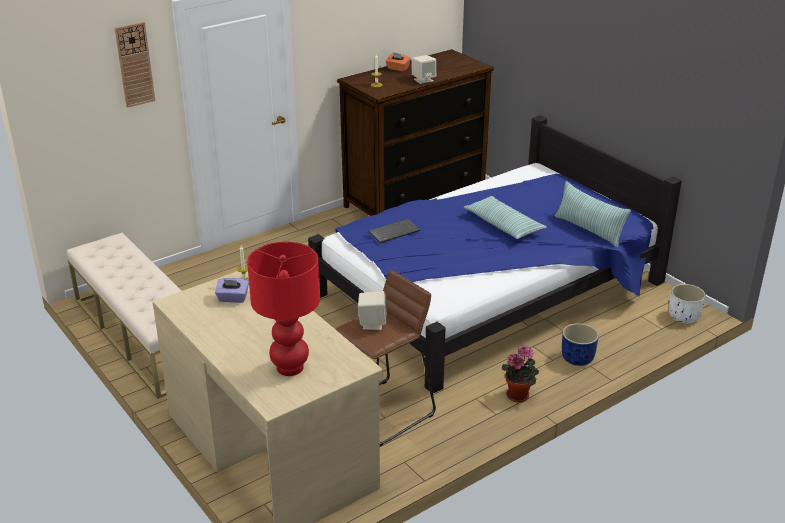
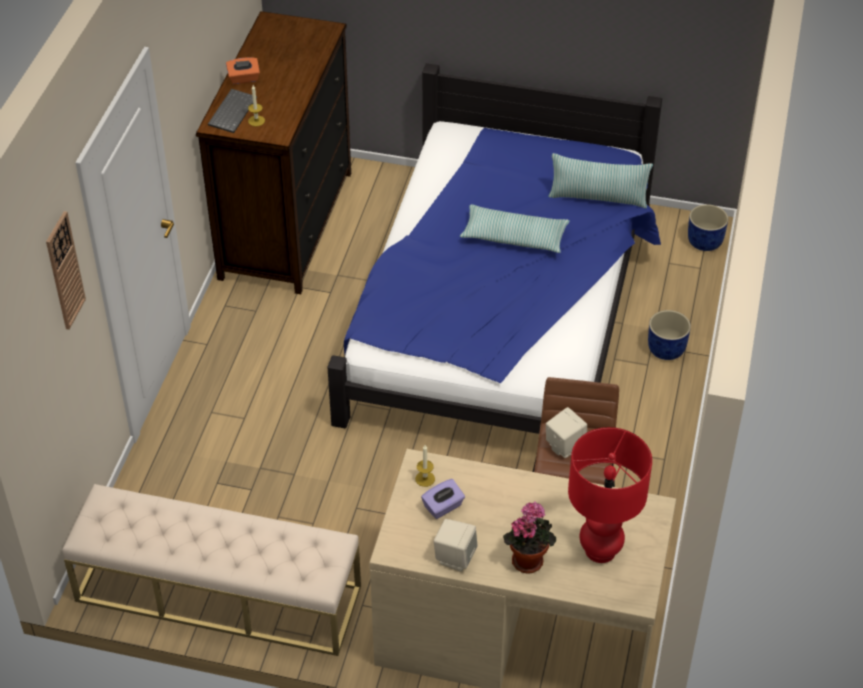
camera: 40 degrees left, 15 degrees up
(394, 231) = (421, 309): keyboard -> keyboard (232, 111)
(423, 80) = (298, 85): beige speaker -> beige speaker (455, 557)
(519, 395) = (661, 424): potted plant -> potted plant (528, 559)
(684, 317) = (705, 242): white planter -> blue planter

